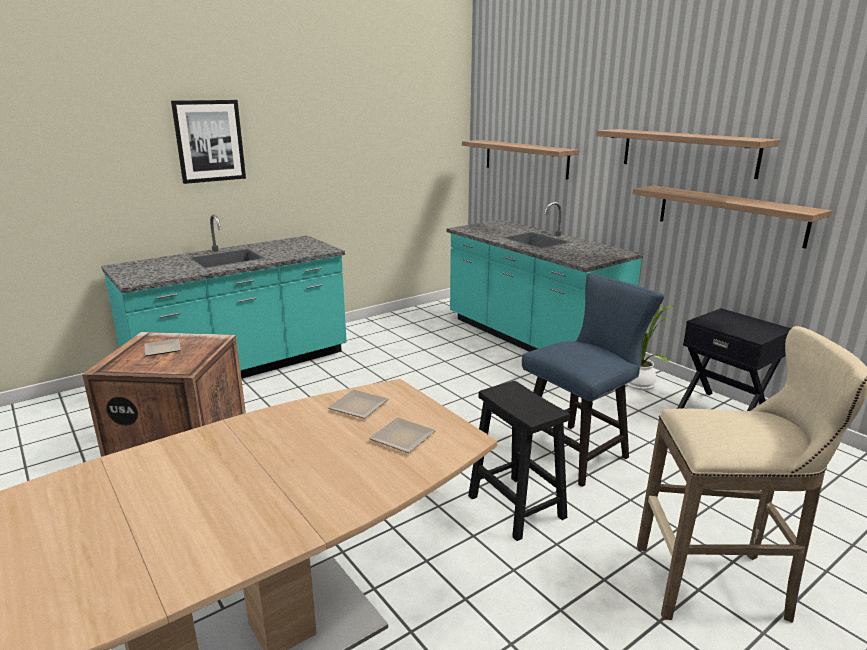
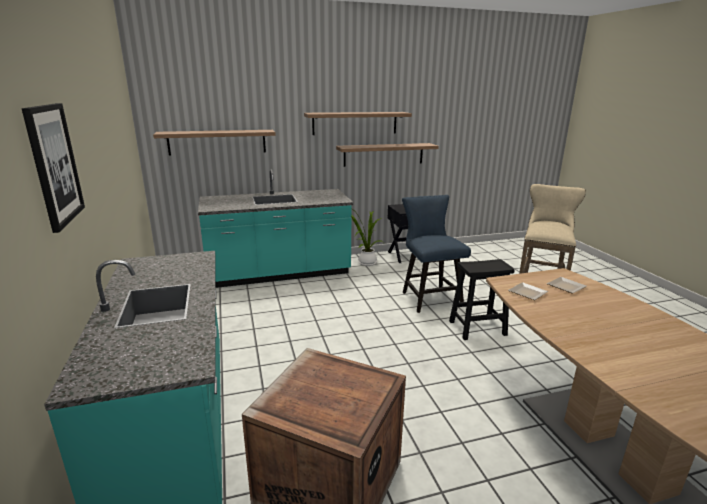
camera: 70 degrees left, 0 degrees up
(164, 349) = (317, 393): plate -> none

